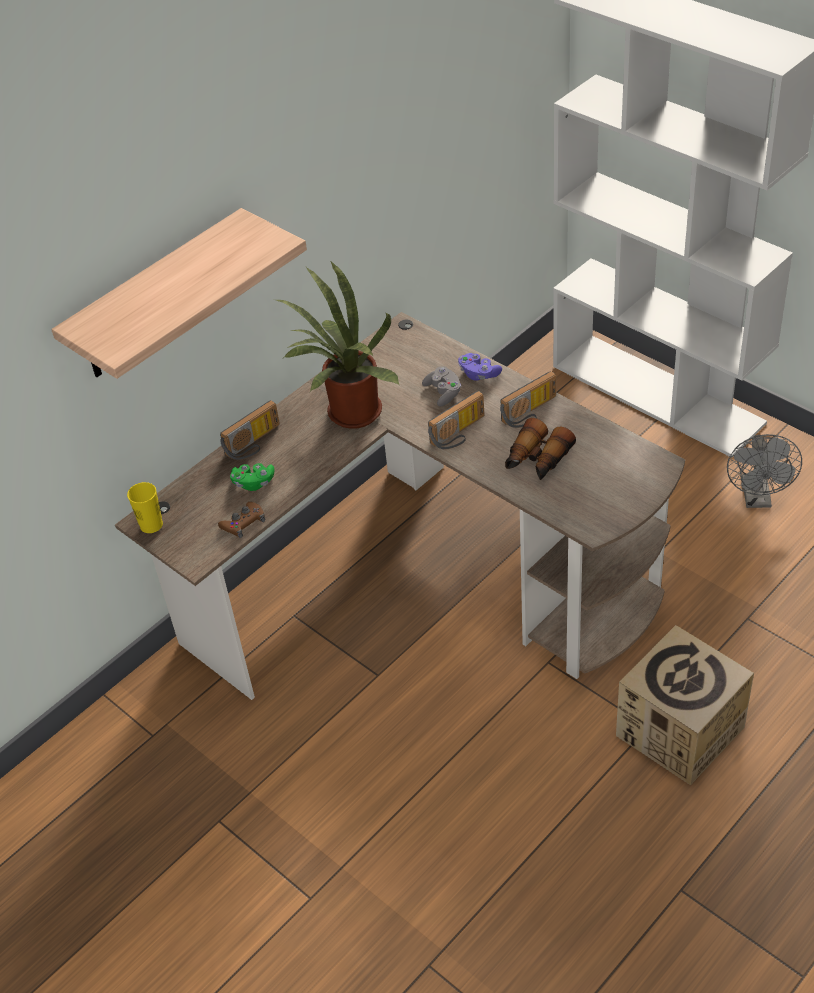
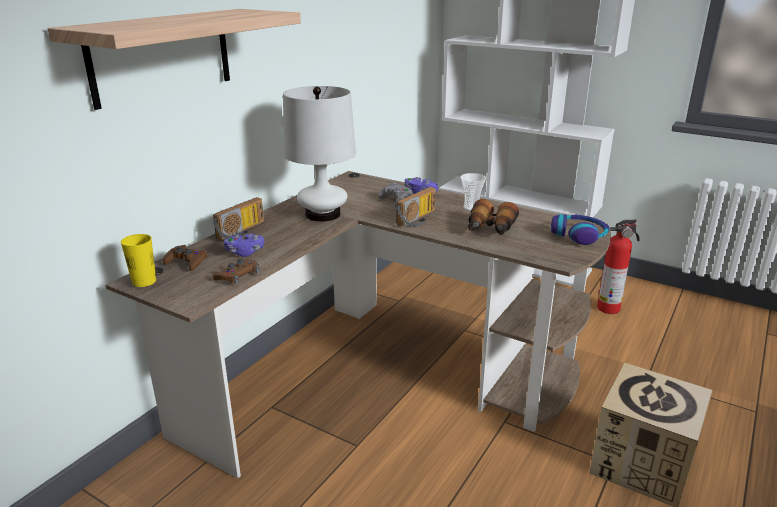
camera: 15 degrees left, 20 degrees down
(193, 495) = (187, 262): none -> brown game controller
(253, 483) = (245, 252): green game controller -> purple game controller
(349, 414) = (322, 214): potted plant -> white table lamp
(531, 413) = (471, 208): radio -> cup
(636, 481) = (579, 235): none -> headphones
(757, 499) = (610, 308): grey fan -> fire extinguisher

